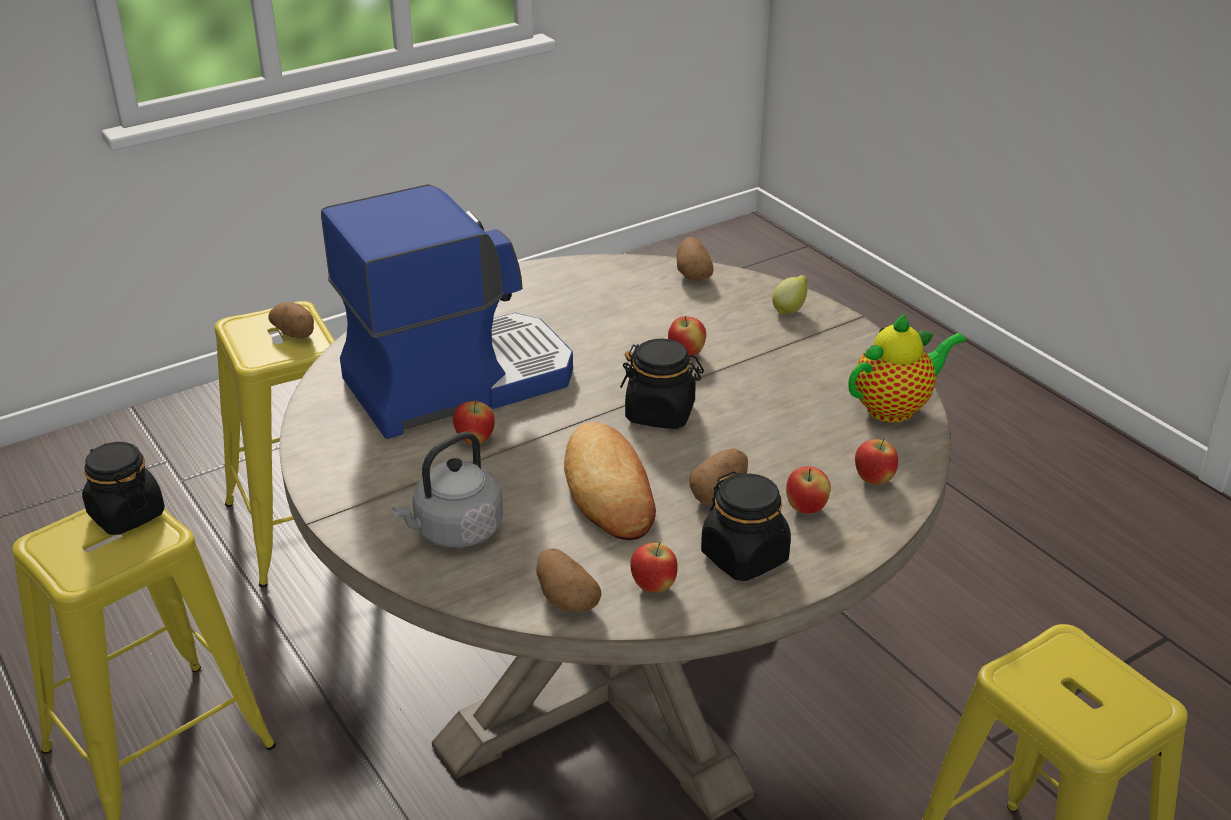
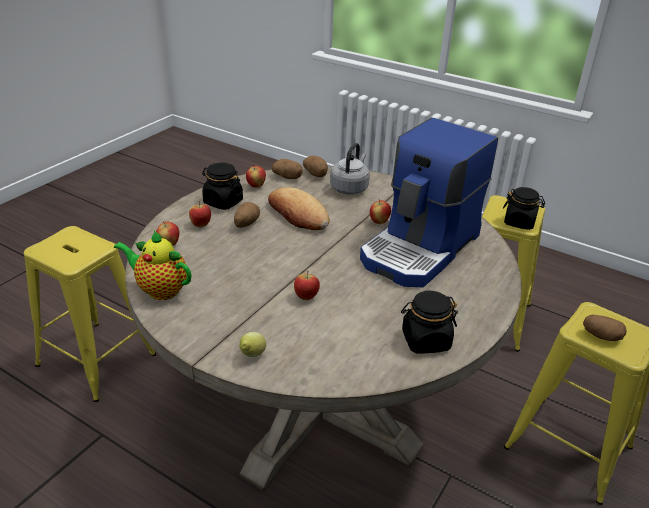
camera: 155 degrees right, 0 degrees up
(660, 413) = (298, 255): black jar -> black jar (425, 340)
(693, 274) = (345, 375): potato -> potato (316, 174)
(895, 408) = (160, 289): teapot -> teapot turned 75 degrees clockwise

